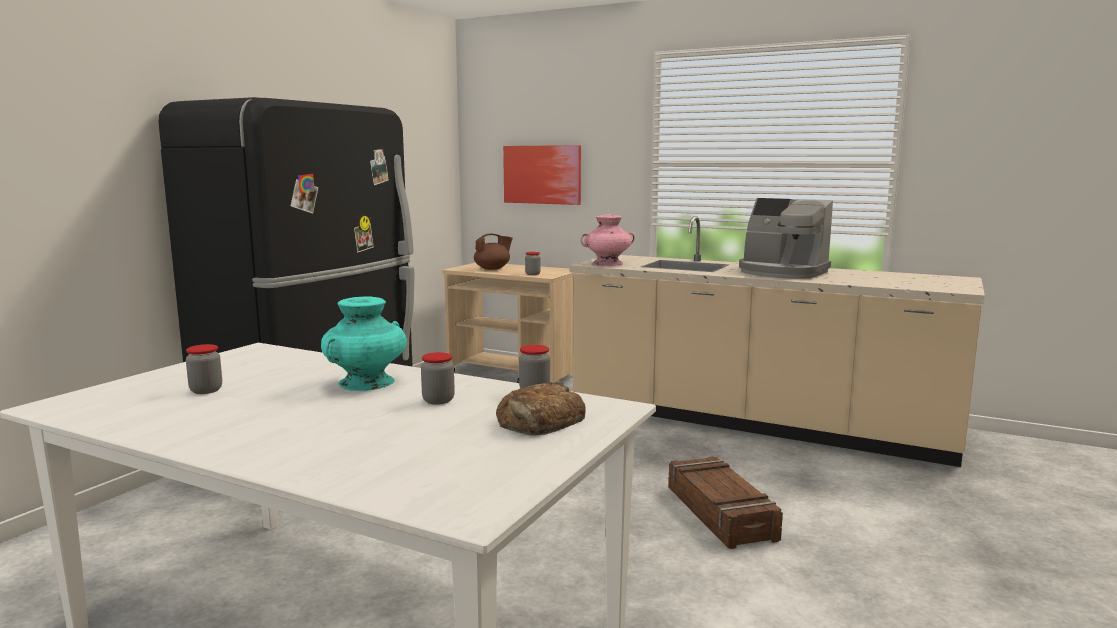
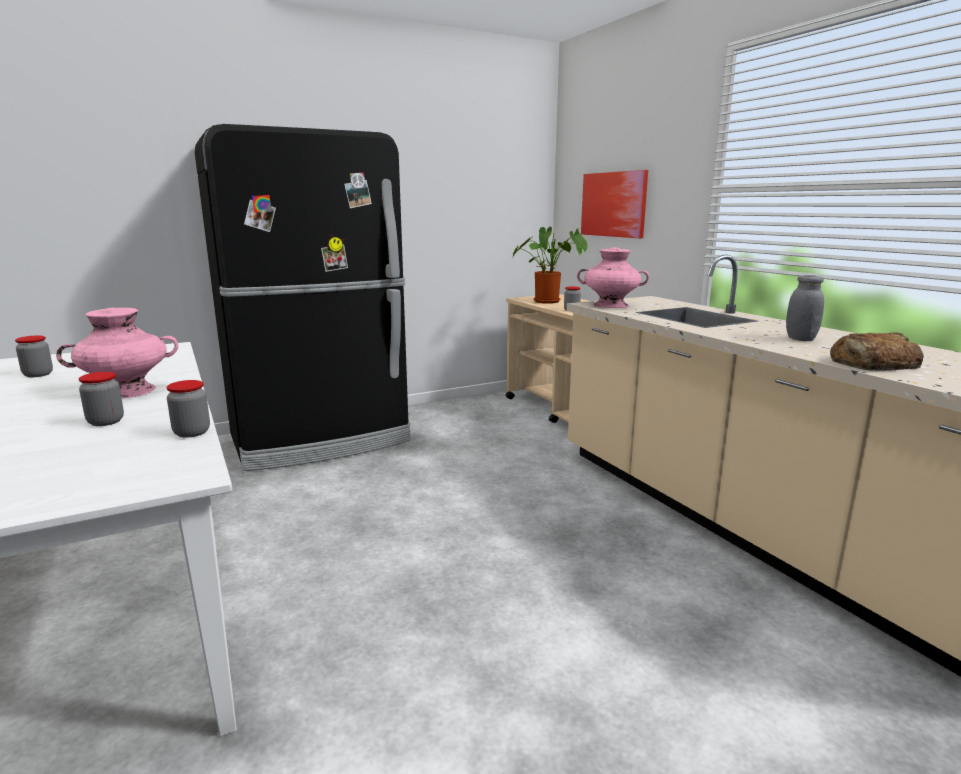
camera: 35 degrees right, 5 degrees up
(367, 382) = (127, 391): turquoise vase -> pink vase
(493, 269) = (550, 301): brown teapot -> potted plant
(540, 421) = (88, 469): bread -> bread (872, 363)
(721, 512) = (541, 632): crate -> none
(782, 272) = (800, 339): coffee machine -> grey jar

